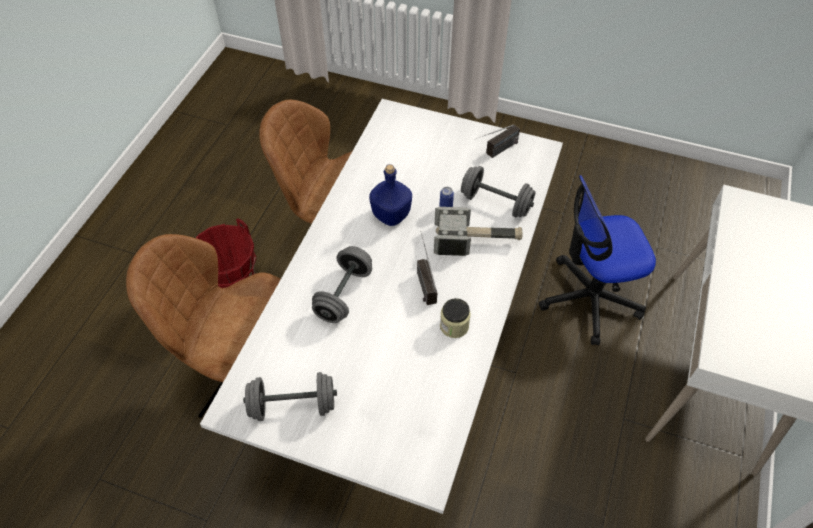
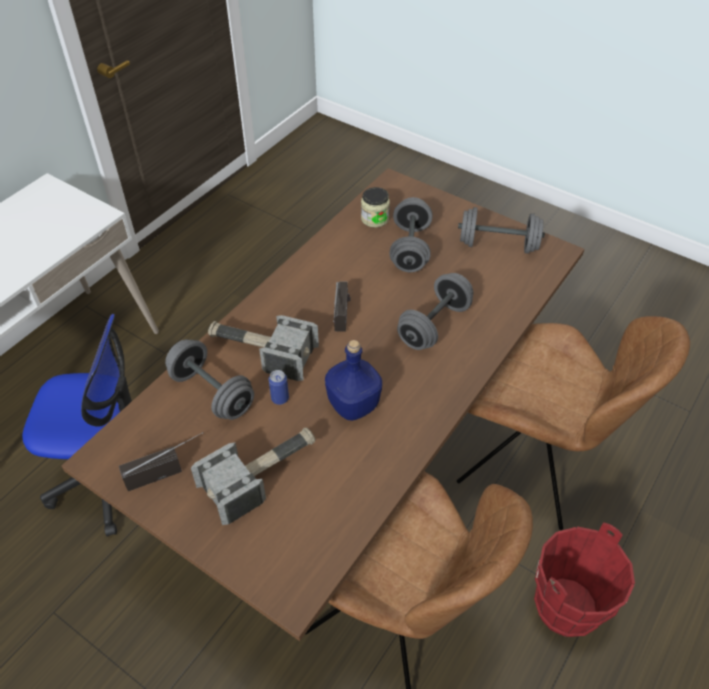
camera: 165 degrees left, 5 degrees down
(383, 378) = (410, 249): none -> grey dumbbell
(406, 353) = (354, 462): white dining table -> brown dining table
(435, 161) = (262, 474): none -> hammer
(454, 326) = (327, 275): jar -> jar (375, 219)

